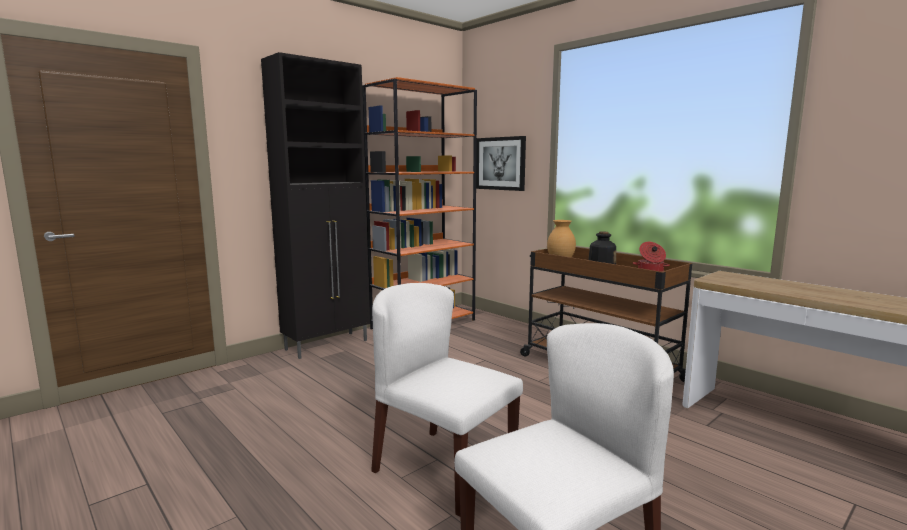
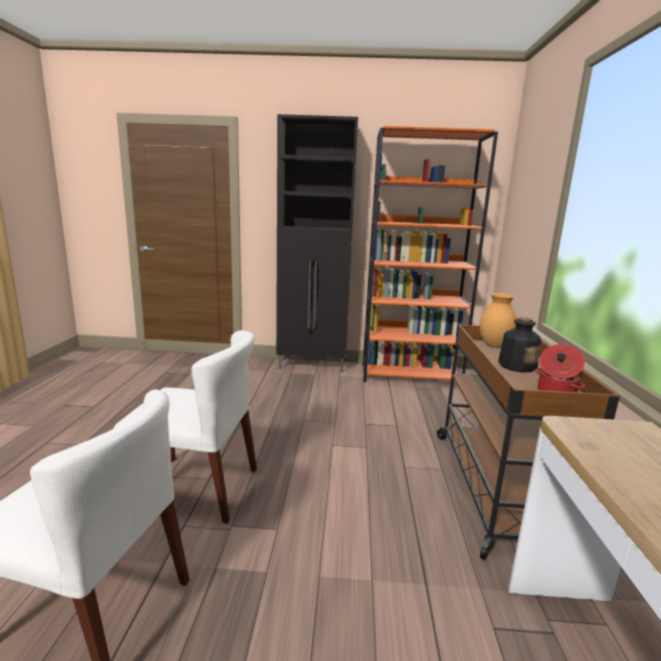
camera: 45 degrees right, 5 degrees up
(443, 469) = (198, 487): white chair -> white chair turned 105 degrees clockwise
(500, 163) = (524, 219): picture -> none

